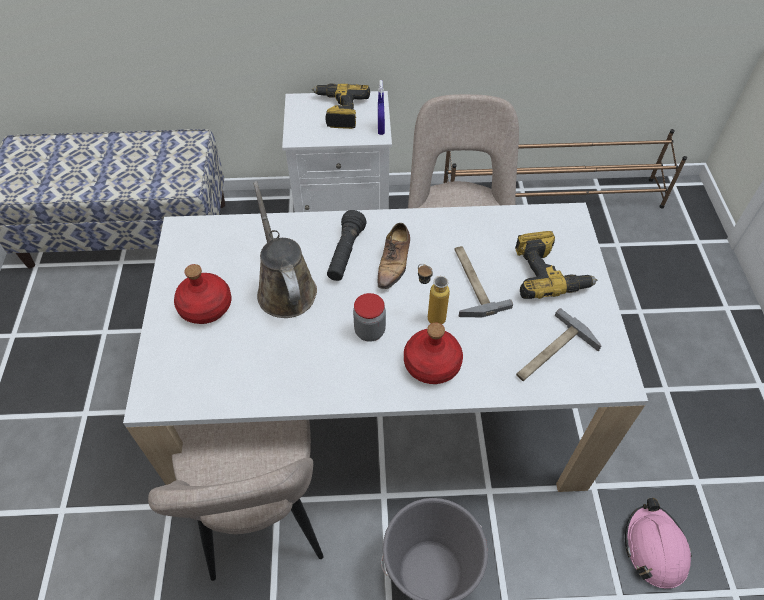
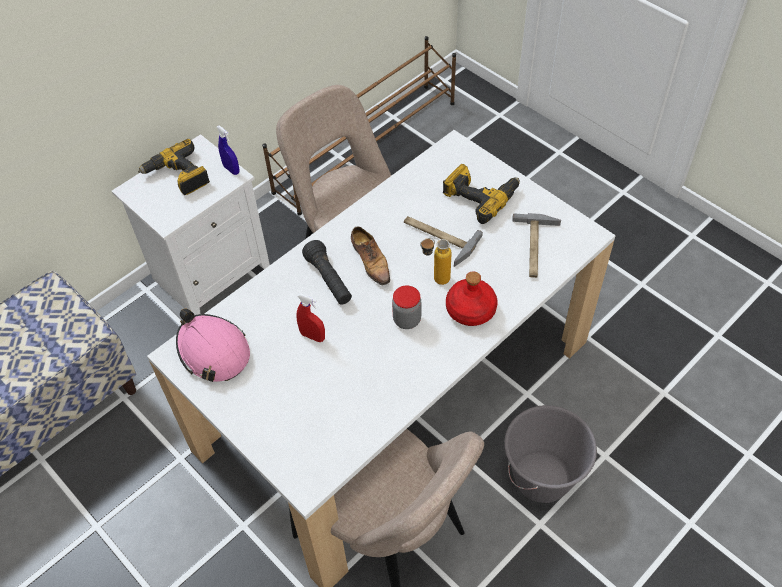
camera: 40 degrees left, 0 degrees up
(206, 306) = (268, 393): red bottle -> none
(285, 288) = (312, 336): brown watering can -> red spray bottle
(654, 548) = (655, 346): pink hard hat -> pink hard hat (213, 351)

